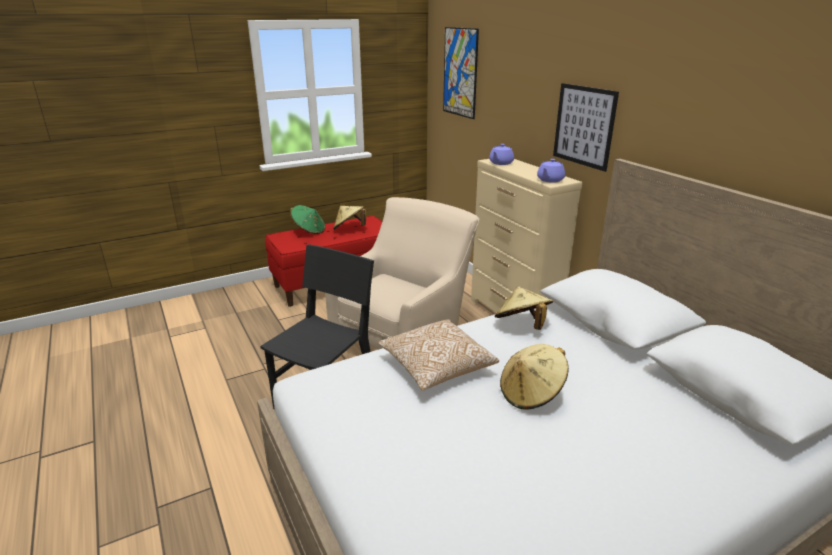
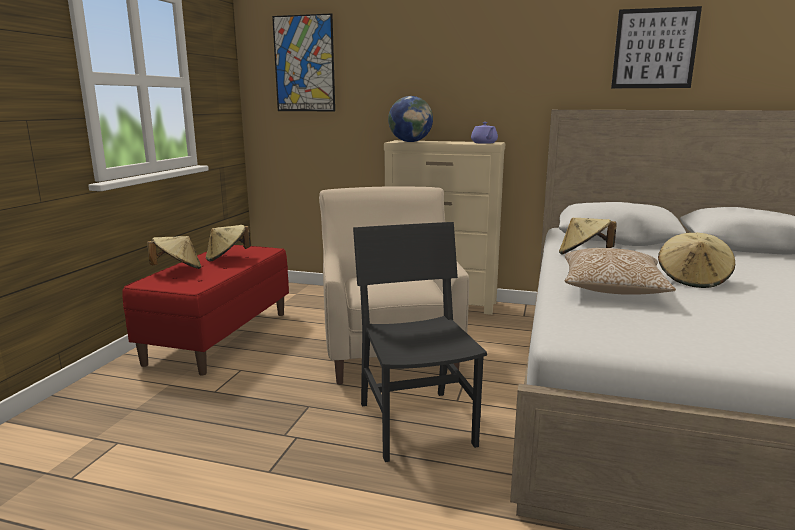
camera: 45 degrees left, 10 degrees down
(309, 230) = (178, 269): green hat -> beige hat
(500, 163) = (410, 142): purple teapot -> globe
(584, 126) = (498, 90): picture -> picture (654, 48)

